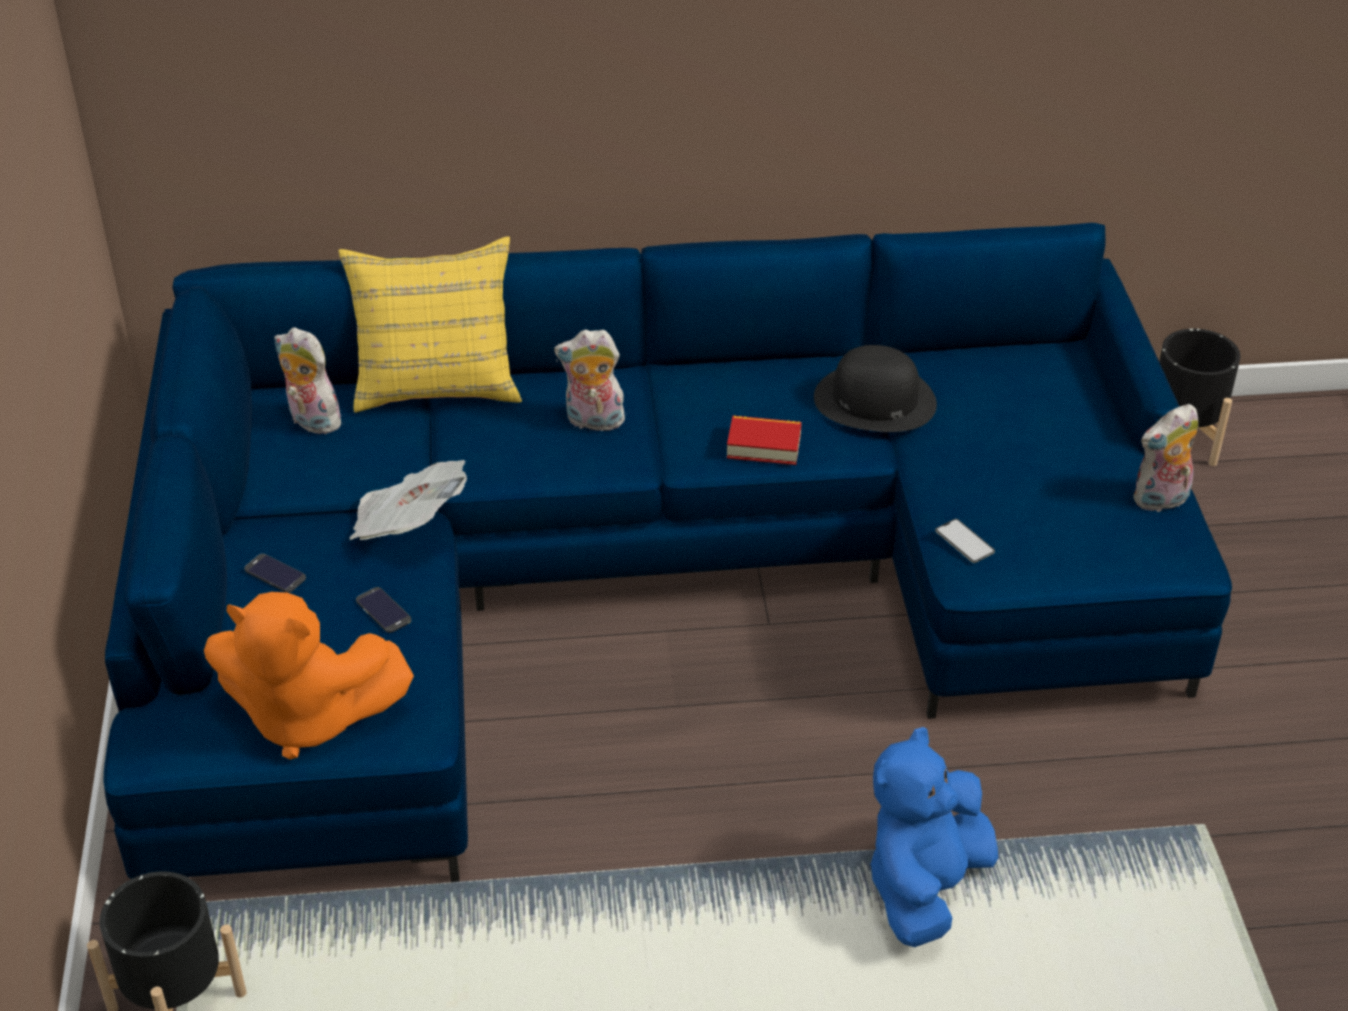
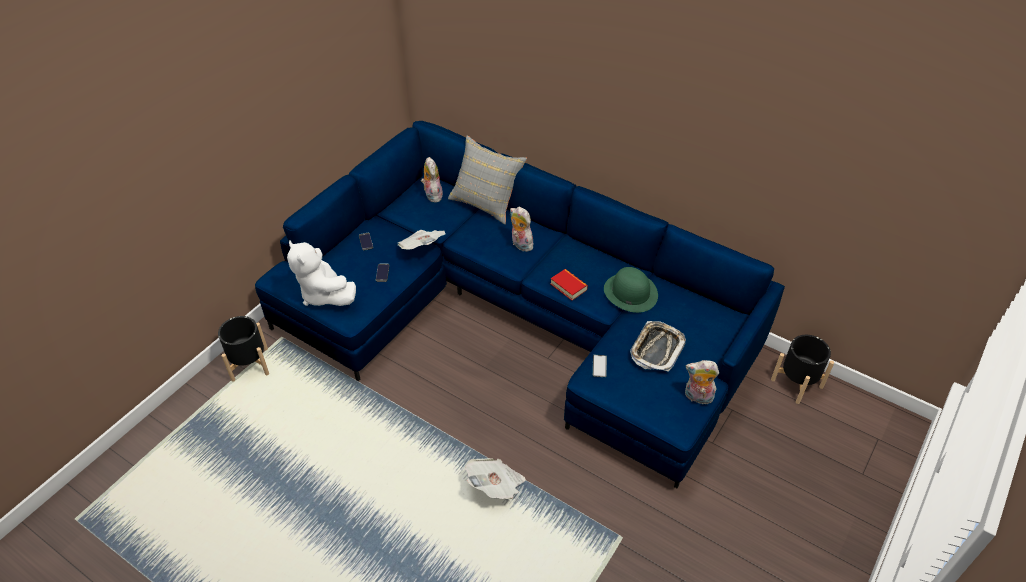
camera: 40 degrees right, 5 degrees up
(307, 717) = (324, 294): orange plush toy -> white plush toy
(436, 381) = (486, 202): yellow pillow -> grey pillow
(874, 400) = (630, 292): black hat -> green hat
(924, 886) = (496, 486): blue plush toy -> newspaper
(1020, 463) = (657, 349): none -> tray

